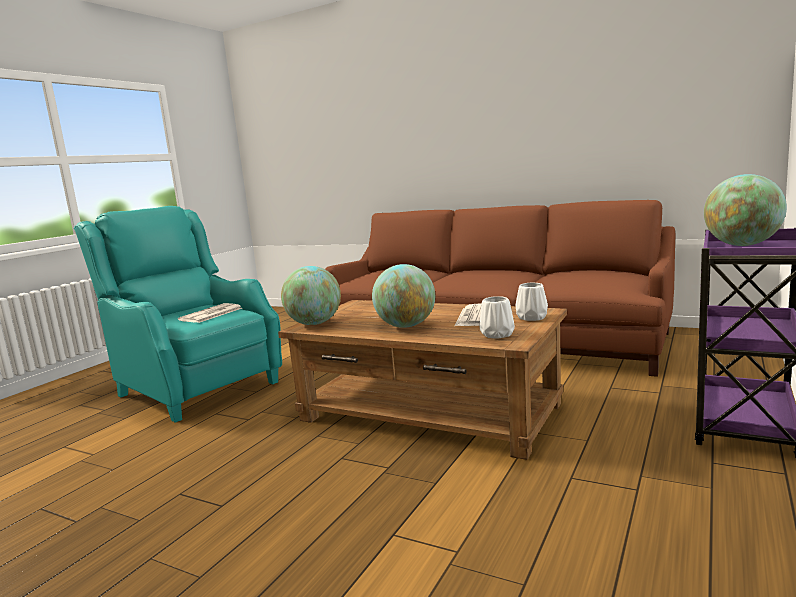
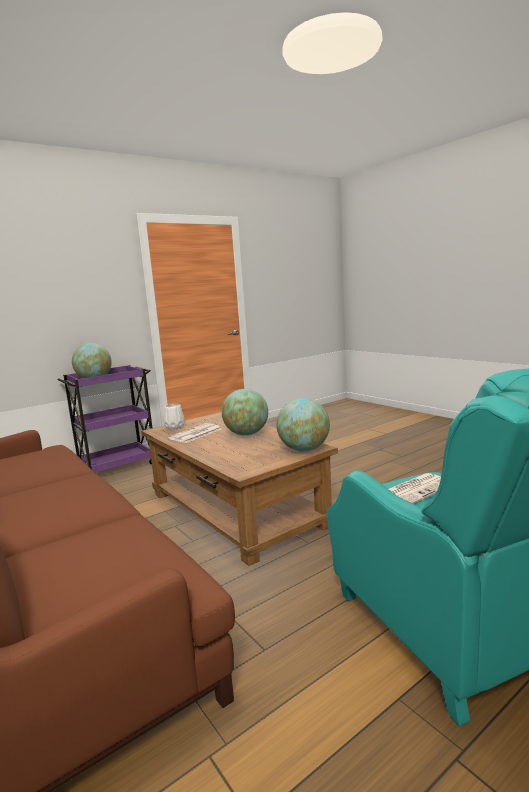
camera: 155 degrees left, 0 degrees up
(498, 334) = (215, 420): white vase -> none

